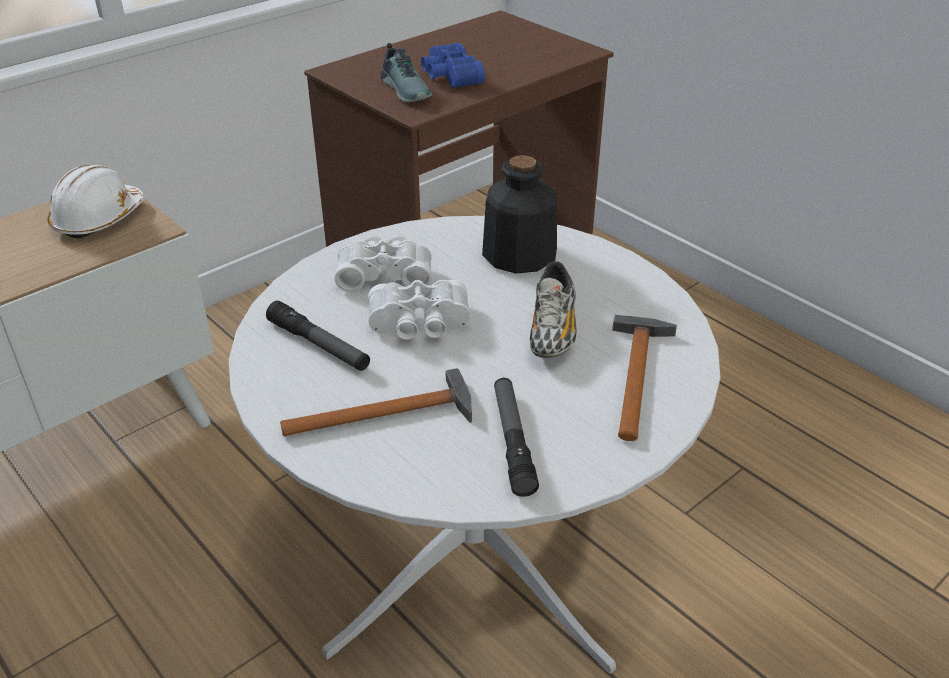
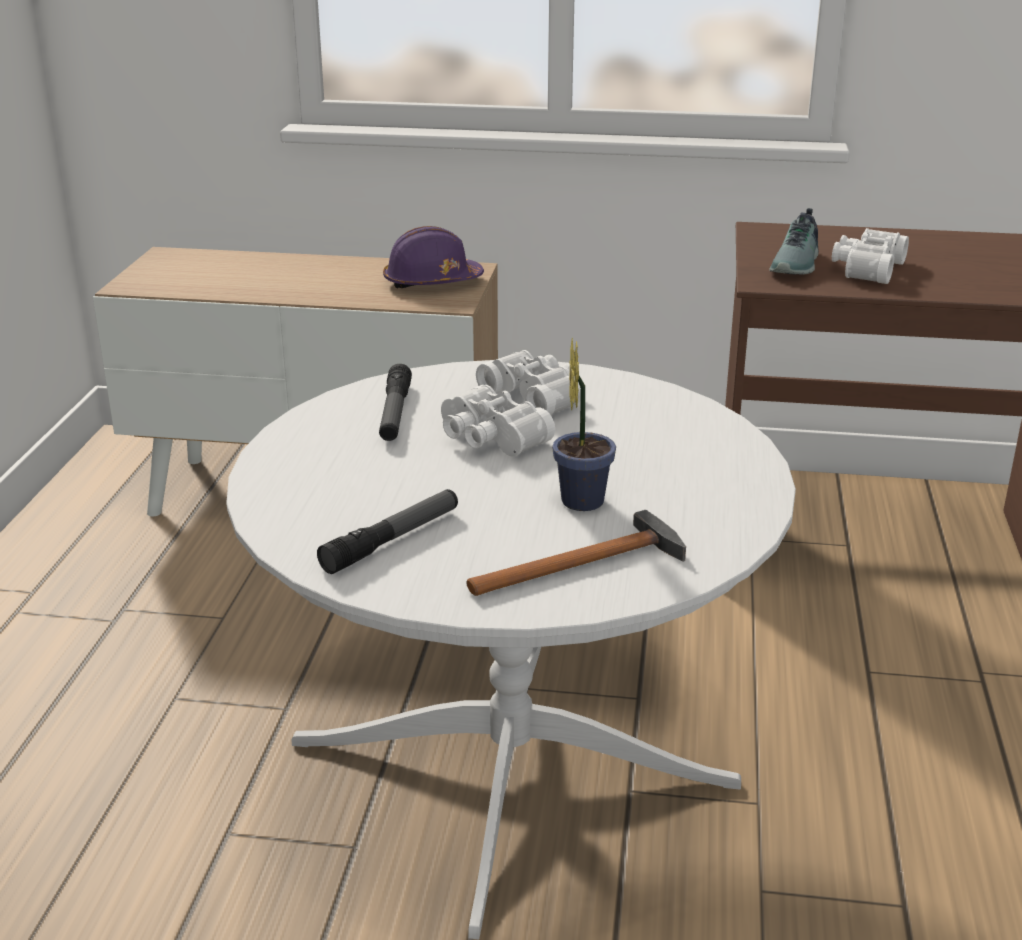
camera: 50 degrees right, 10 degrees down
(98, 219) = (432, 282): white hard hat -> purple hard hat
(388, 414) = (350, 475): hammer -> none
(449, 77) = (865, 269): blue binoculars -> white binoculars
(518, 254) = (675, 437): bottle -> none
(553, 331) = (582, 498): shoe -> potted plant

